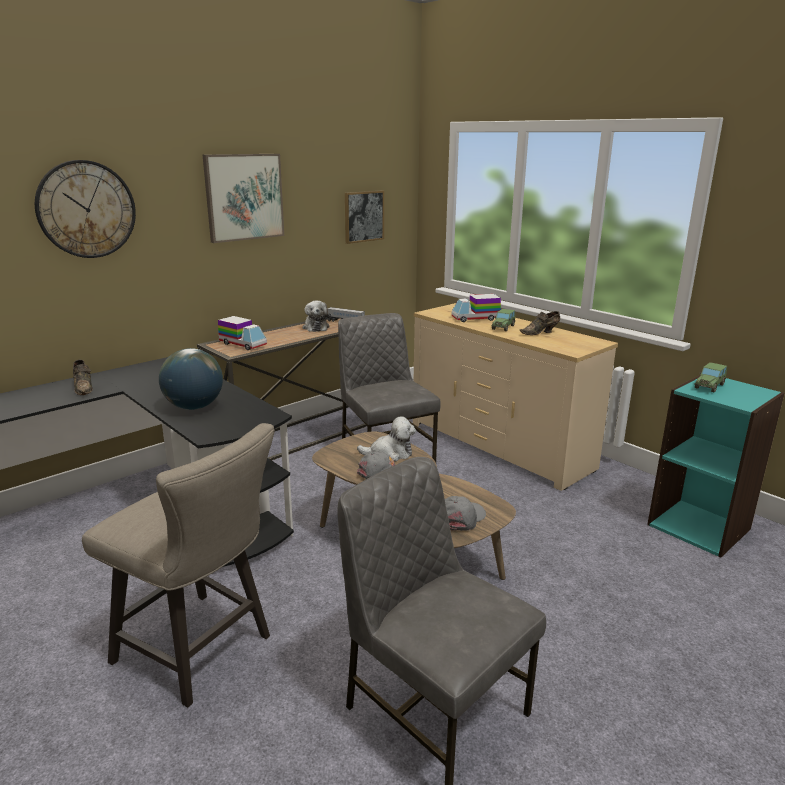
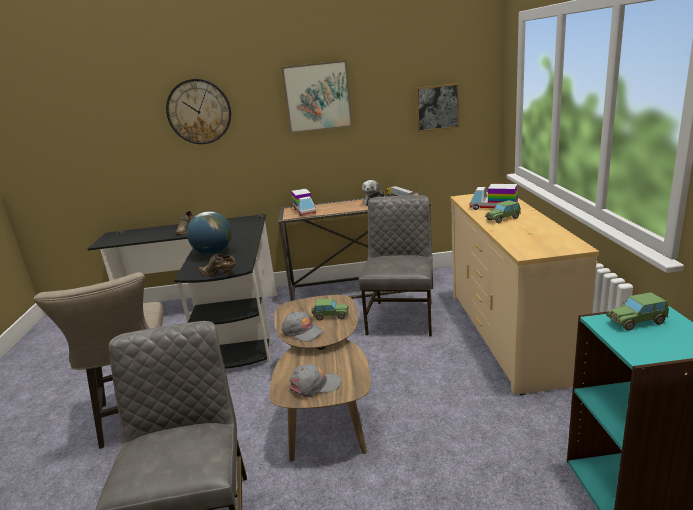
camera: 40 degrees right, 0 degrees up
(390, 453) = (331, 316): plush toy -> toy car
(540, 333) = (530, 229): brown shoe -> brown shoe (219, 274)

